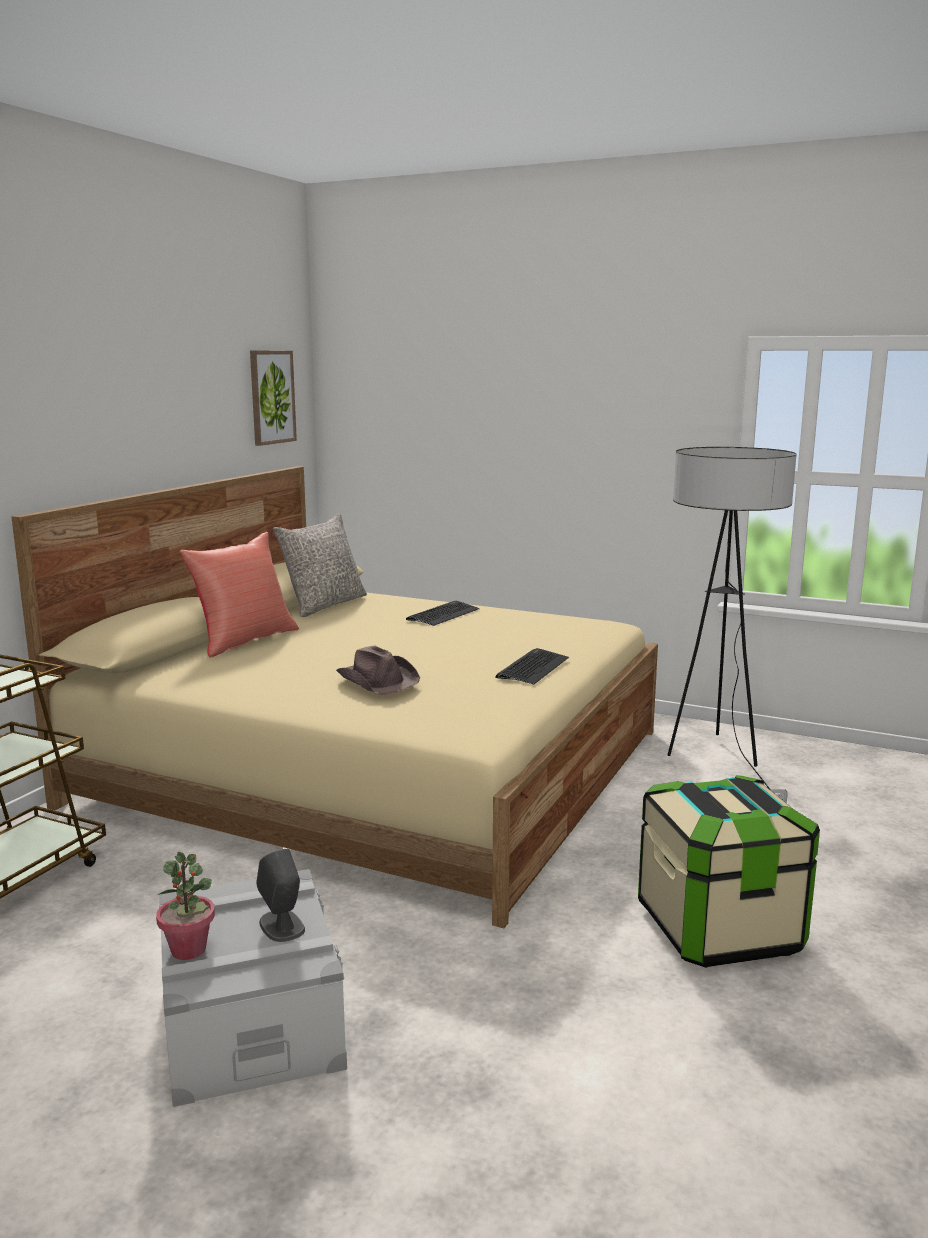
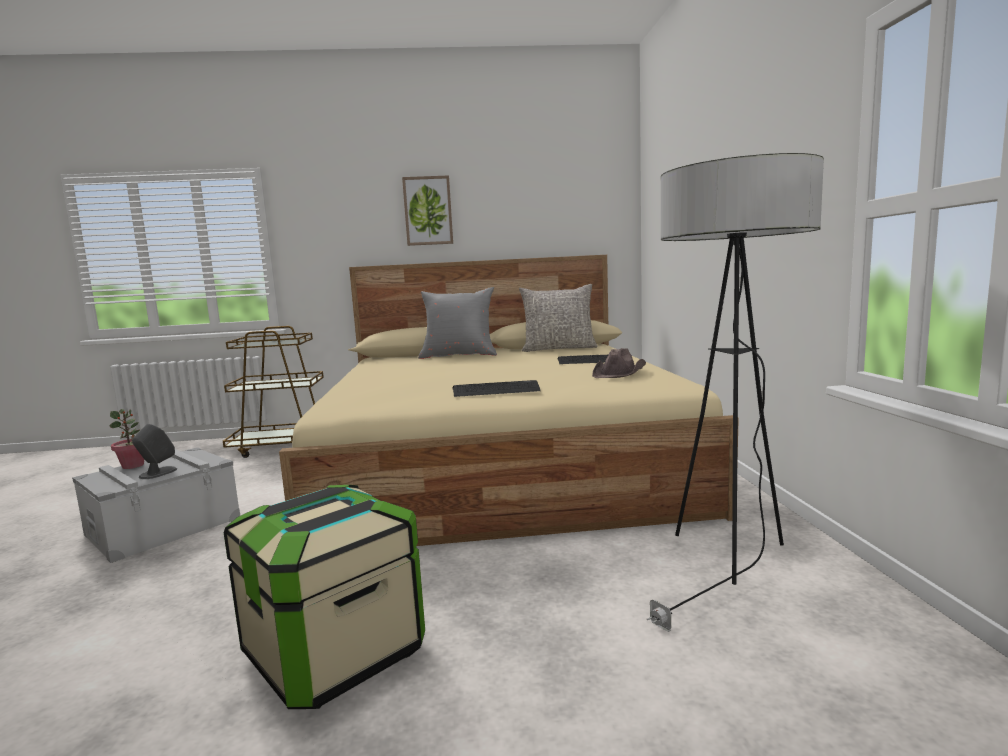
camera: 60 degrees right, 5 degrees down
(244, 640) = (459, 355): red pillow -> grey pillow
(271, 397) = (585, 204): picture -> picture (428, 211)
(378, 680) = (403, 375): brown hat -> brown hat (619, 373)

